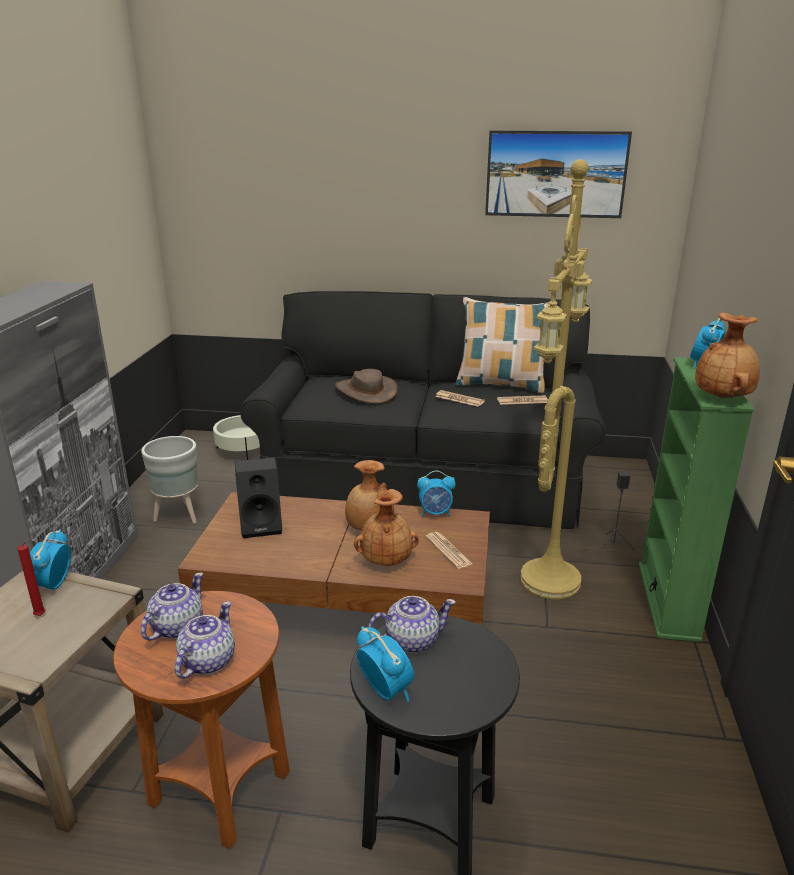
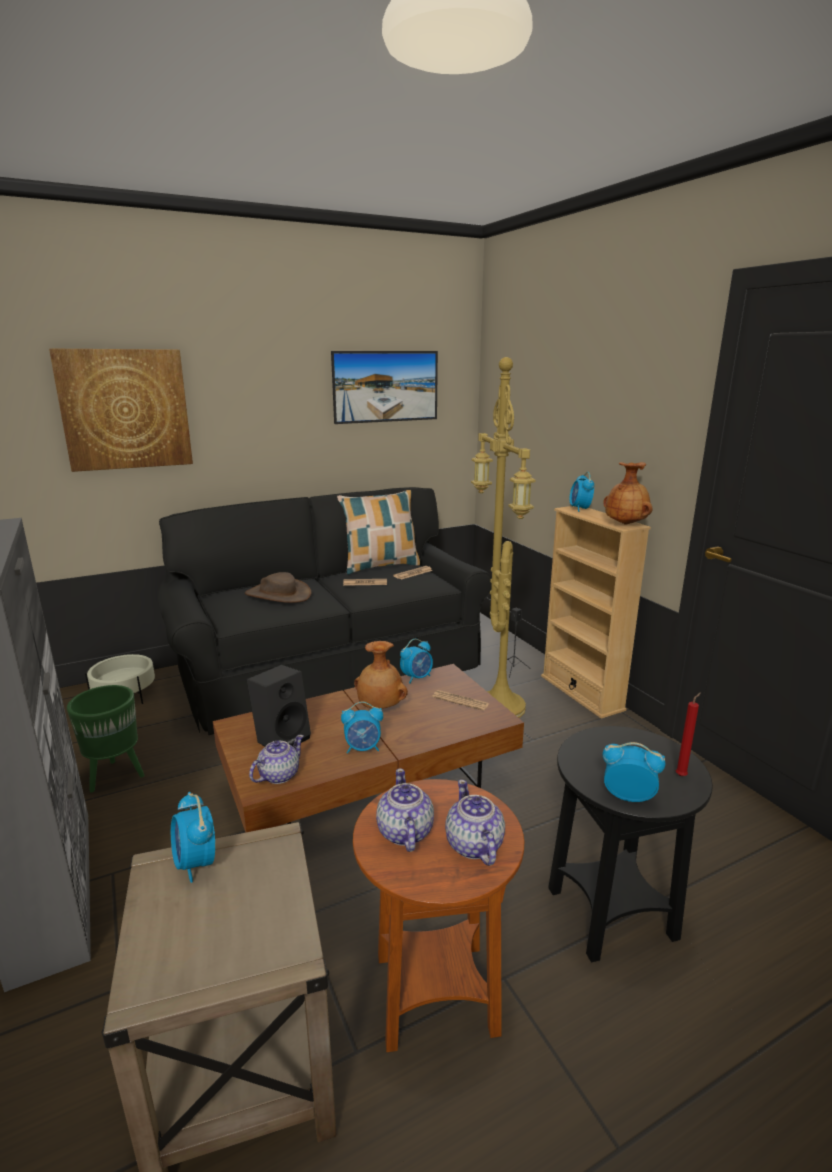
camera: 35 degrees left, 5 degrees down
(42, 615) = (226, 897): red candle -> red candle (682, 775)
(178, 515) = (115, 776): grey planter -> green planter
(275, 186) = (125, 409): none -> picture
(311, 559) = (363, 748): none -> alarm clock
(386, 560) = (424, 725): brown vase -> none
(411, 640) = (591, 755): teapot -> teapot (278, 775)
(668, 600) = (581, 692): green bookcase -> beige bookcase

